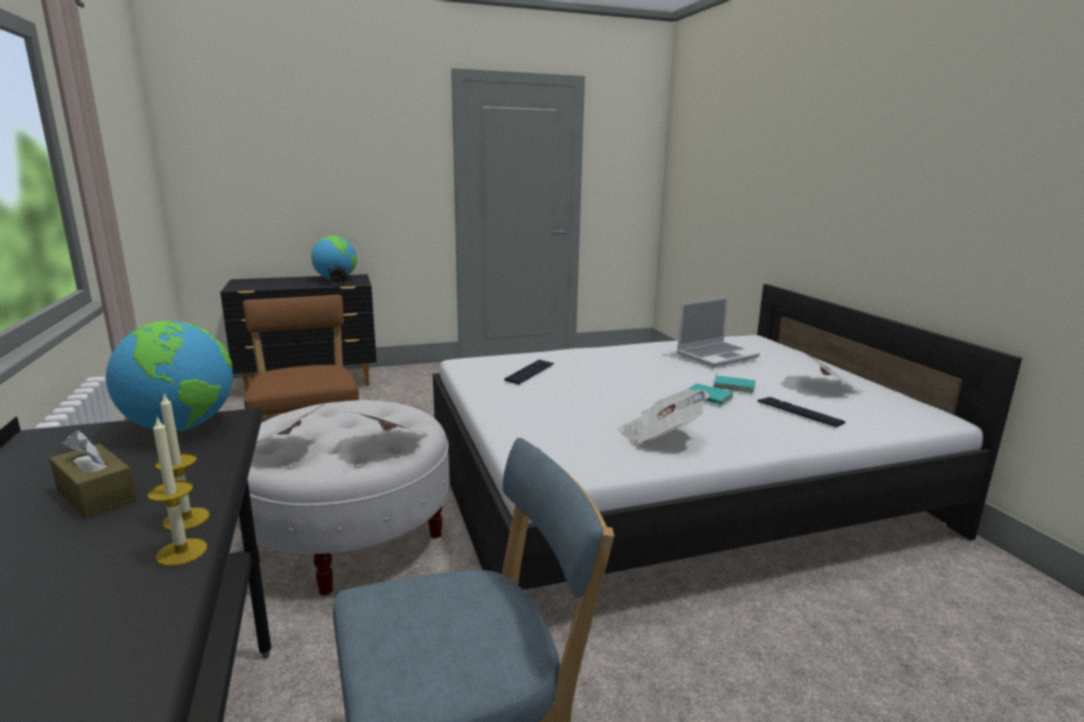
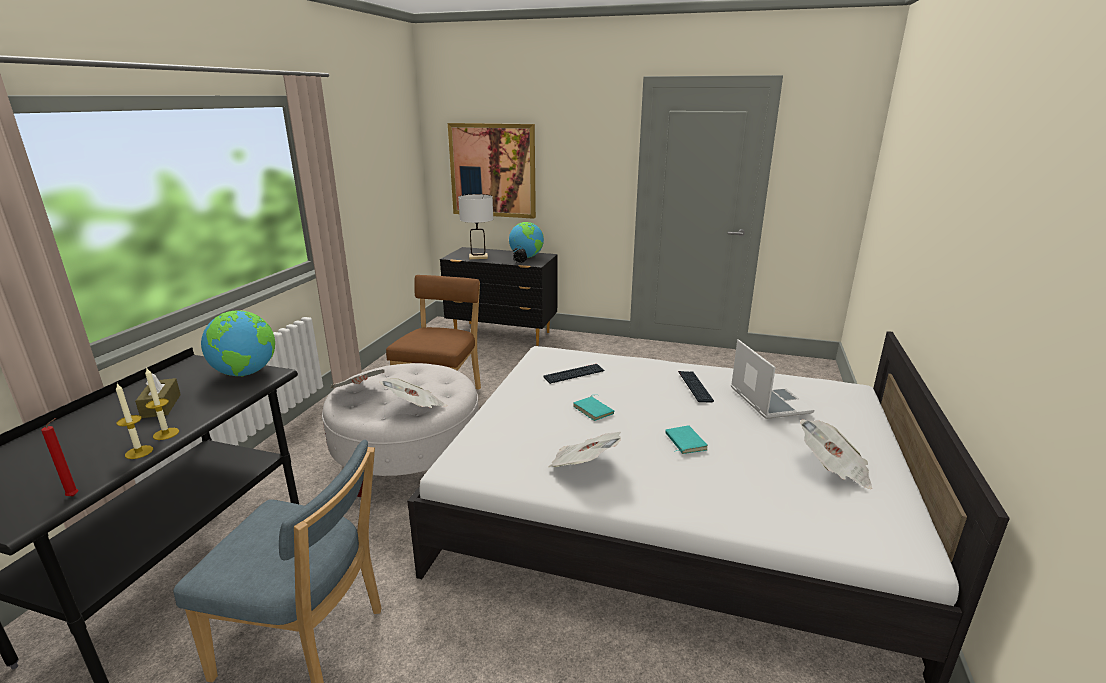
camera: 35 degrees right, 5 degrees up
(171, 640) = (75, 496): none -> red candle
(268, 176) = (493, 170): none -> picture
(272, 285) = (478, 257): none -> white table lamp
(717, 355) = (768, 400): laptop -> laptop turned 105 degrees counterclockwise
(734, 386) = (730, 438): turquoise book -> turquoise book (594, 410)
(799, 413) = (750, 487): keyboard -> keyboard (695, 387)

